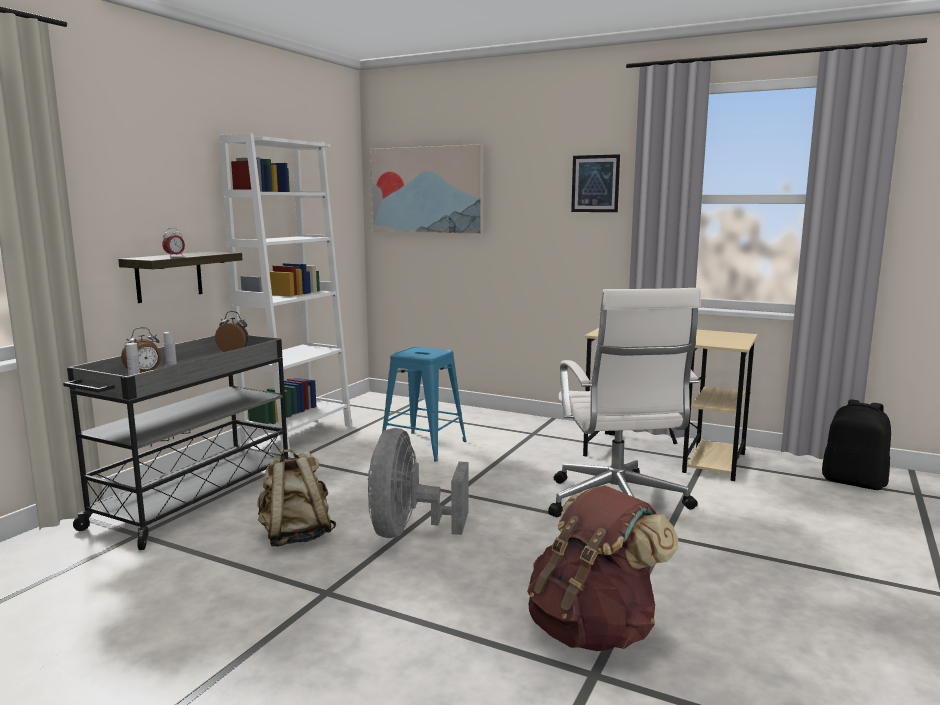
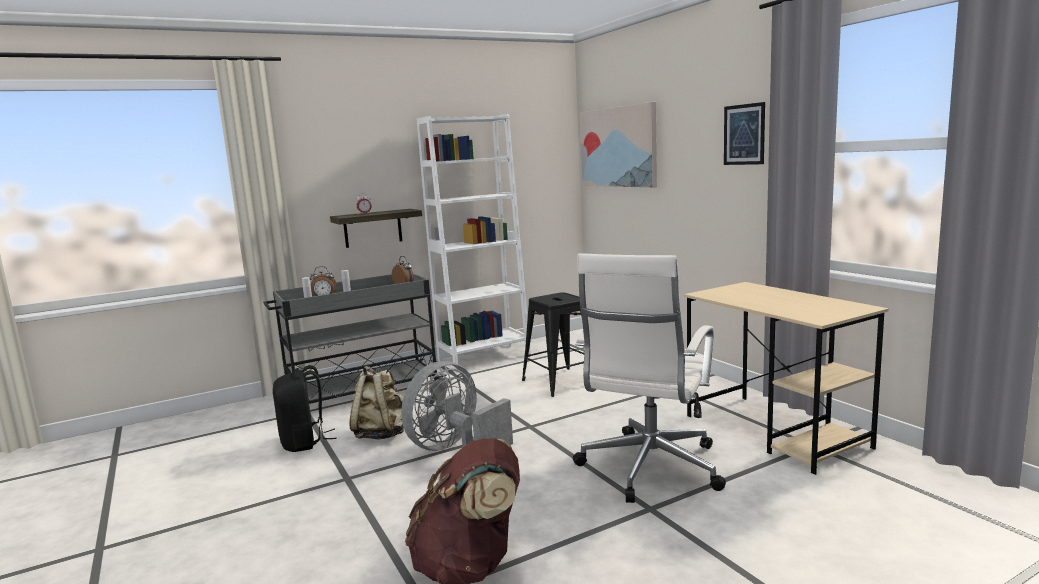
camera: 35 degrees right, 0 degrees up
(424, 446) = (561, 382): blue stool -> black stool
(854, 482) = (981, 512): black backpack -> black backpack (304, 442)

